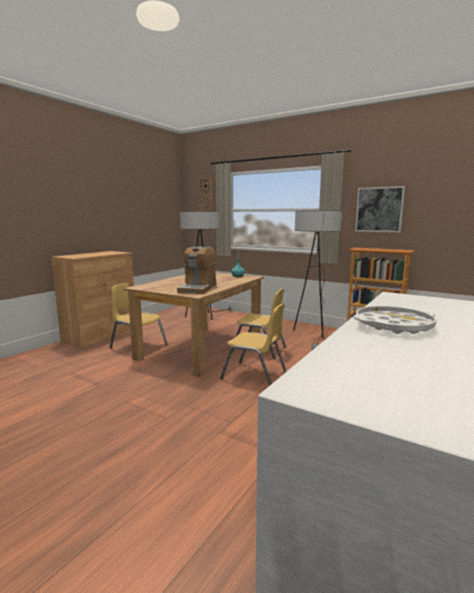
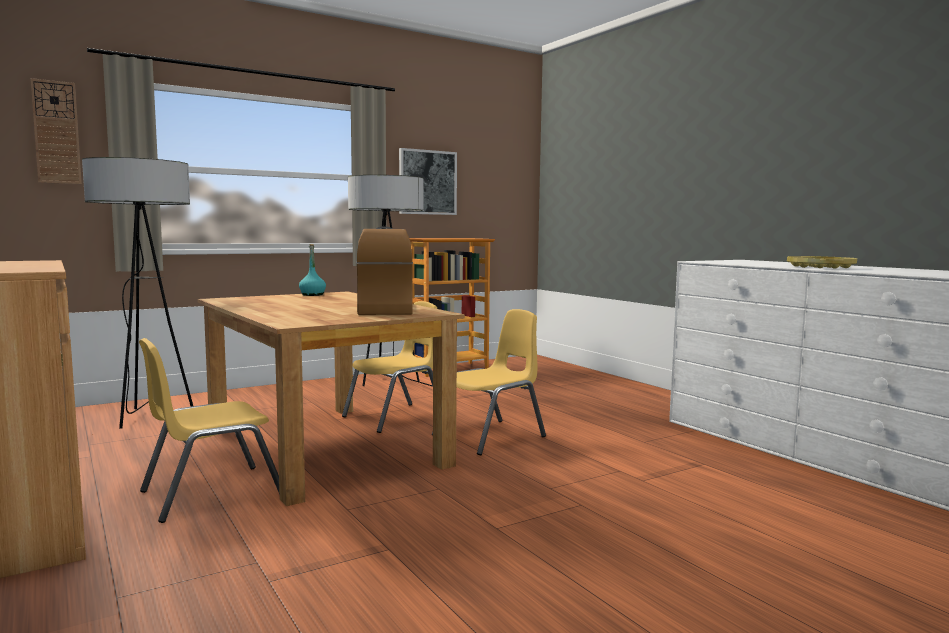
camera: 65 degrees left, 5 degrees down
(198, 288) = (385, 309): coffee machine -> coffee machine turned 135 degrees counterclockwise
(393, 326) = (820, 267): white tray -> yellow tray

